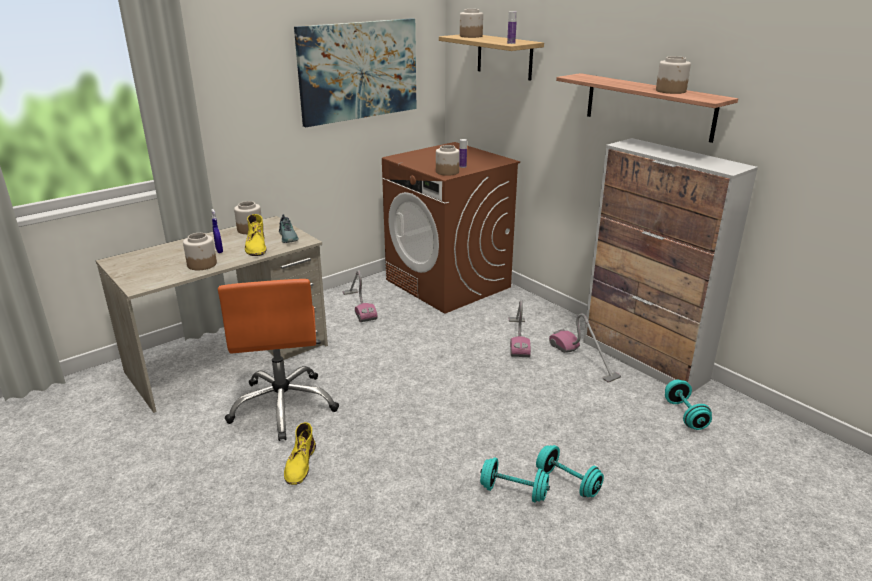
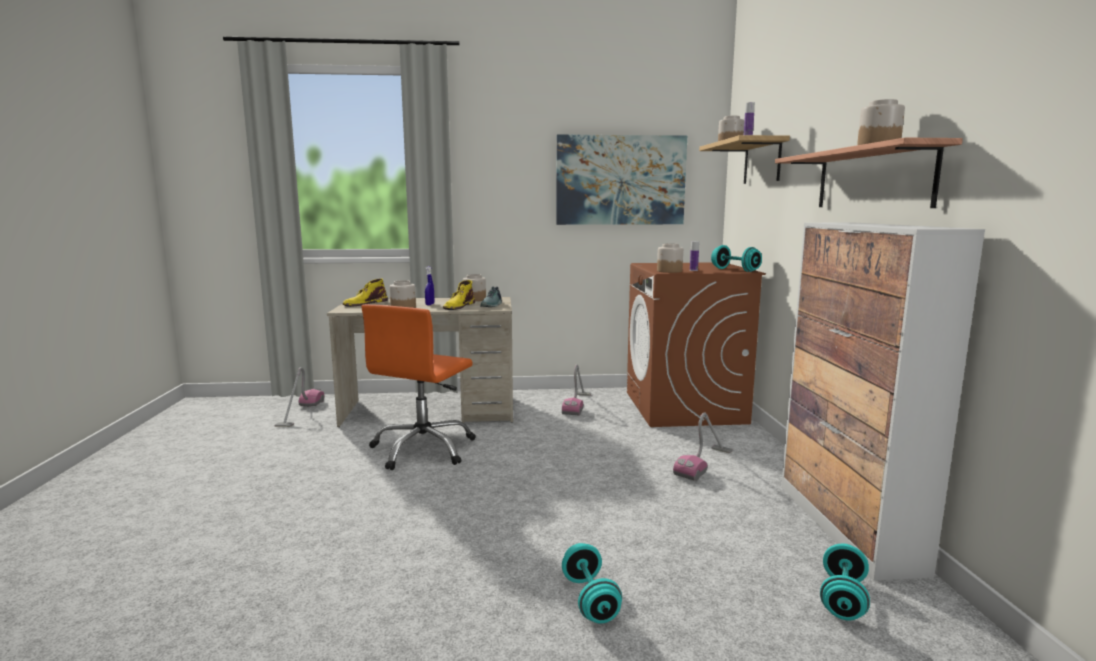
camera: 35 degrees right, 15 degrees down
(300, 464) = (377, 489): yellow boot -> yellow boot (365, 303)
(513, 491) = (521, 582): turquoise dumbbell -> turquoise dumbbell (735, 270)
(583, 359) = (760, 501): vacuum cleaner -> vacuum cleaner (300, 412)

